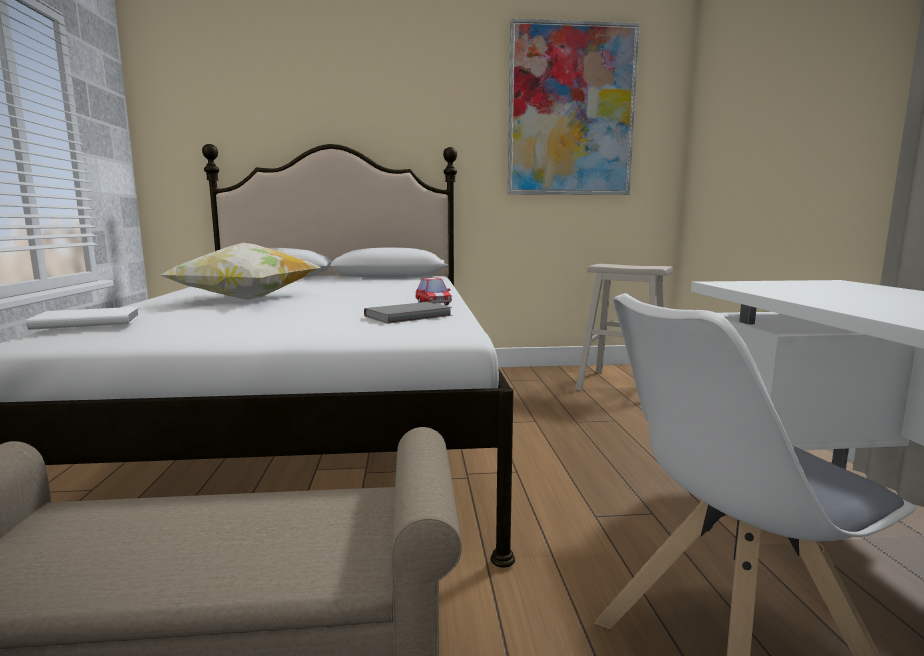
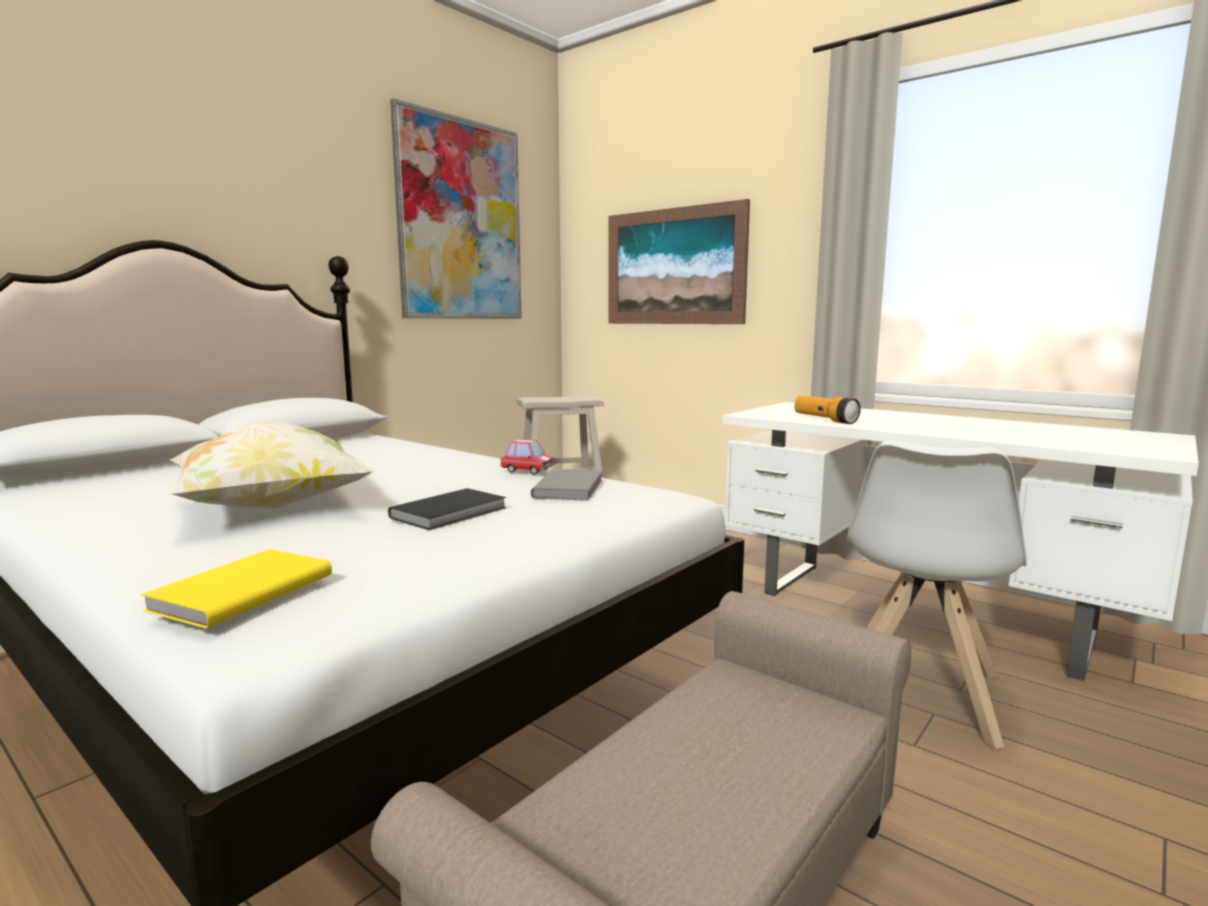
camera: 45 degrees left, 0 degrees up
(87, 322) = (239, 592): white book -> yellow book
(296, 315) = (451, 513): none -> black book
(771, 129) = (673, 267): none -> picture
(795, 294) = (825, 420): none -> flashlight

